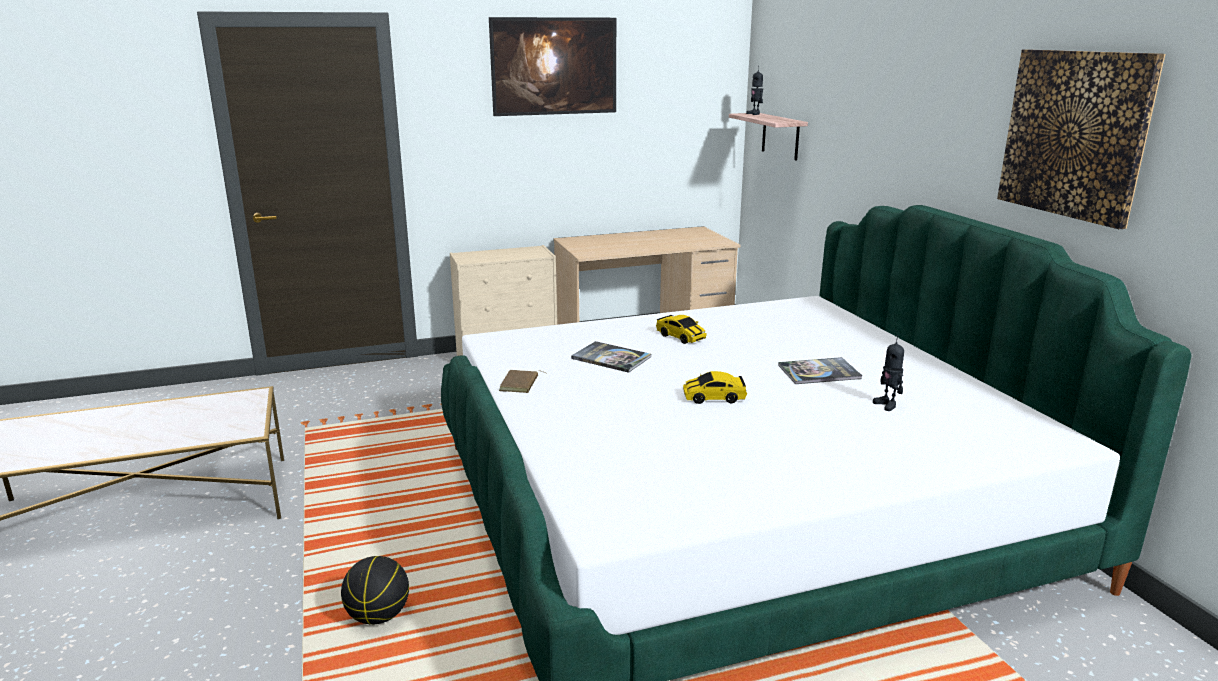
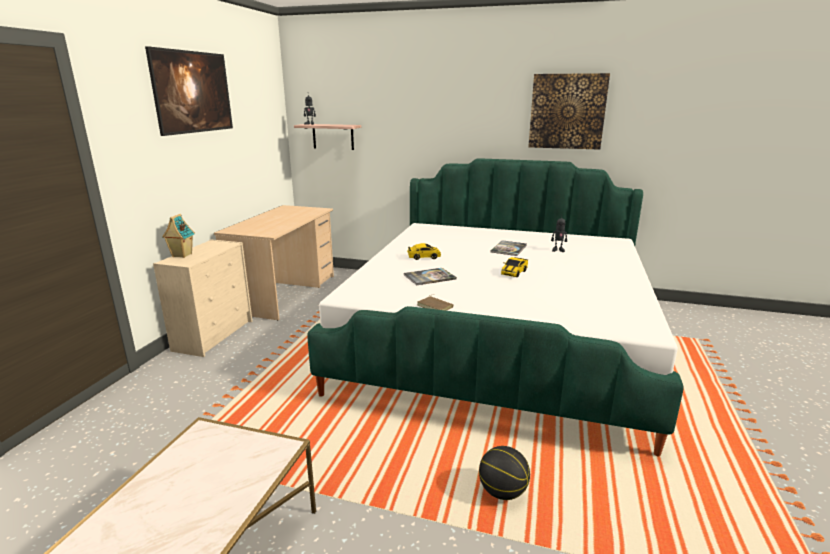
camera: 55 degrees left, 0 degrees up
(483, 252) = (181, 255): none -> toy house

